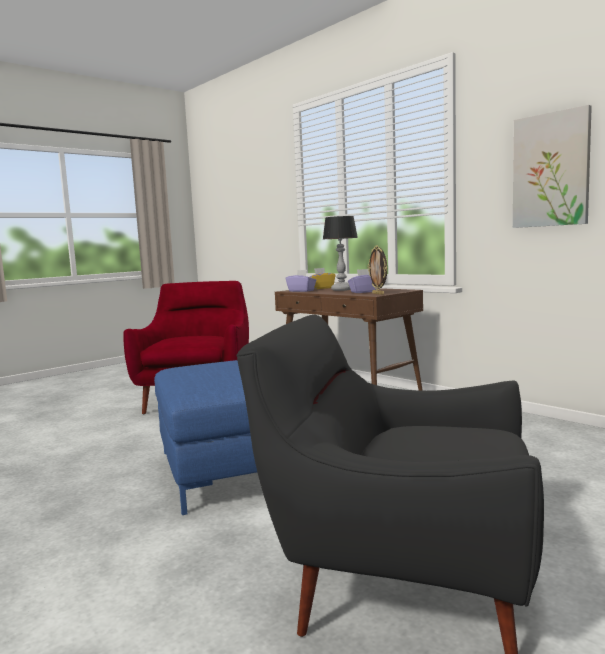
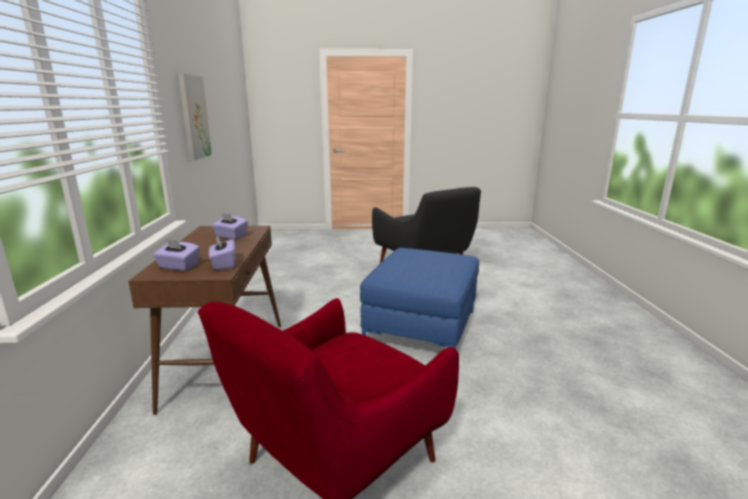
camera: 140 degrees left, 10 degrees up
(321, 288) = (178, 267): yellow tissue box -> purple tissue box
(341, 290) = (205, 250): table lamp -> none
(378, 294) = (249, 228): picture frame -> none

